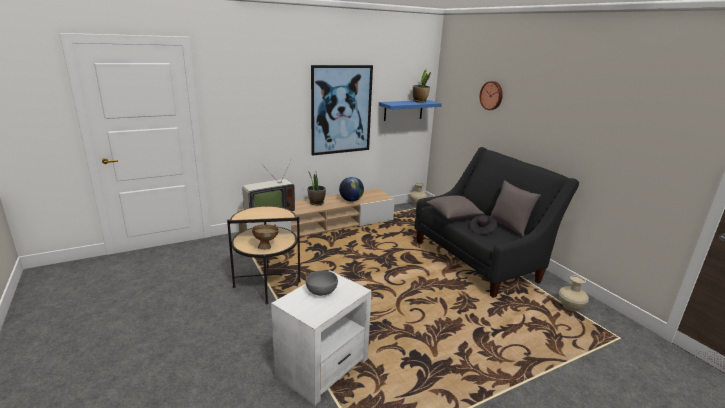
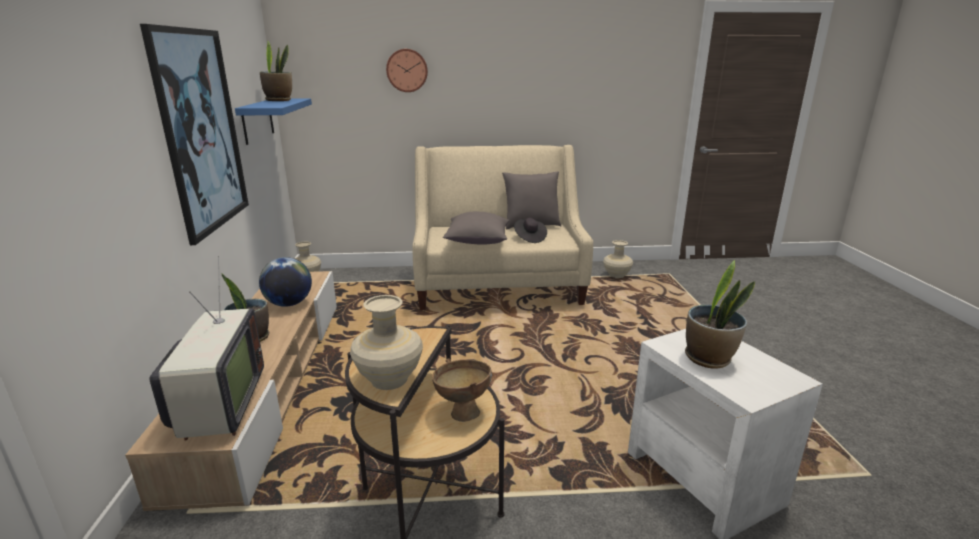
camera: 65 degrees left, 0 degrees up
(248, 215) = (388, 379): none -> beige vase
(322, 290) = (709, 358): grey bowl -> potted plant
(479, 259) = (498, 286): black sofa -> beige sofa

